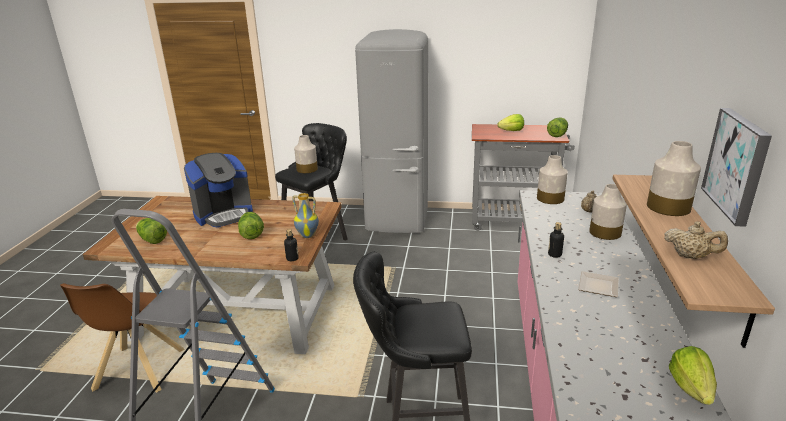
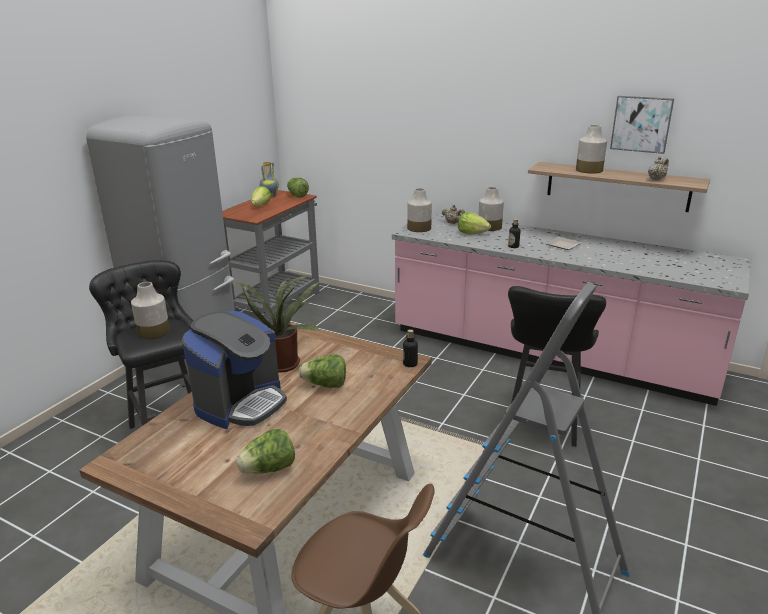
camera: 70 degrees left, 0 degrees up
(223, 214) = (241, 403): coffee machine -> coffee machine turned 45 degrees clockwise
(278, 214) = (284, 362): none -> potted plant
(308, 235) = (361, 349): vase -> vase (269, 196)
(691, 388) = (672, 251): lettuce -> lettuce (472, 233)

